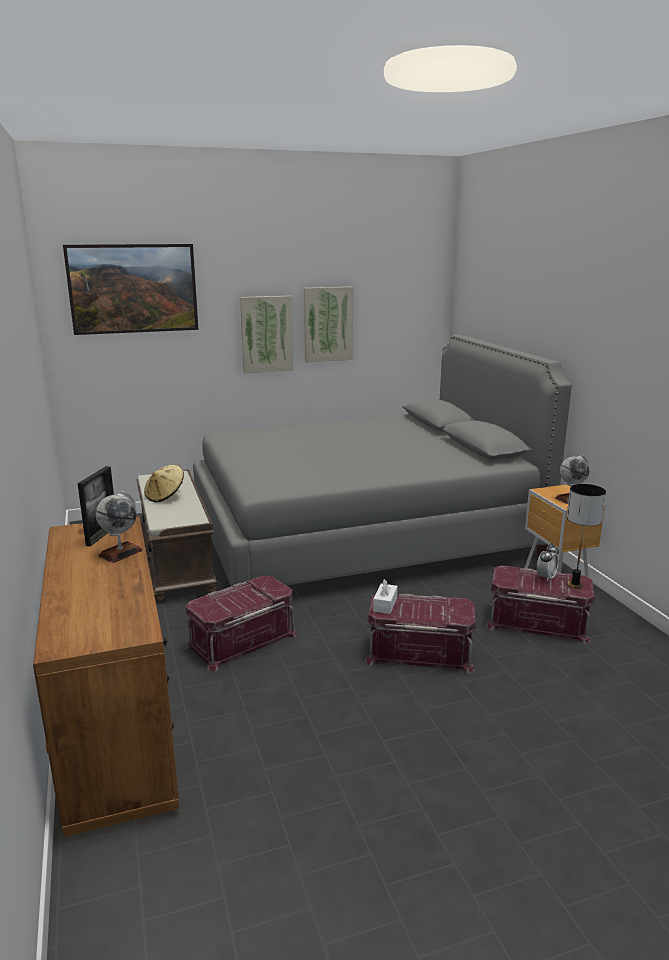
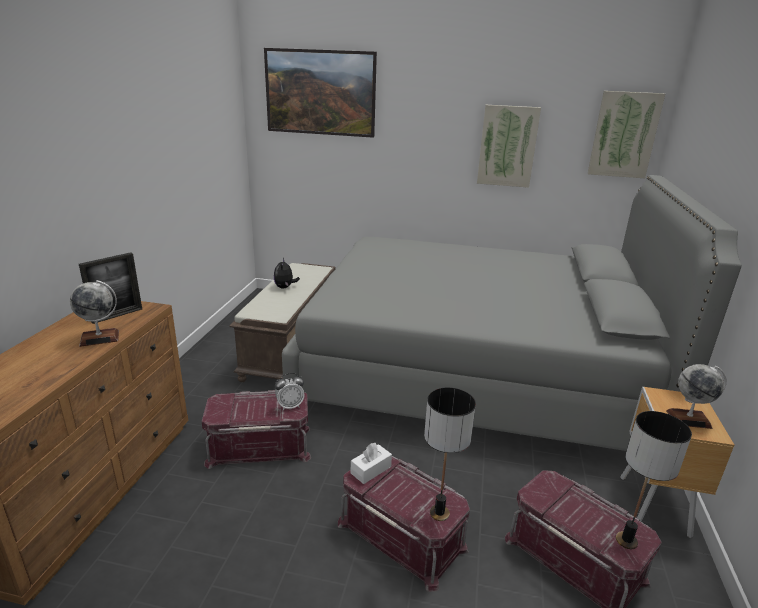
camera: 30 degrees right, 5 degrees up
(165, 496) = (285, 287): beige hat -> plush toy
(266, 334) = (440, 149): picture -> picture (624, 135)
(458, 611) = (439, 513): none -> table lamp
(546, 577) = (597, 511): alarm clock -> alarm clock (290, 406)

